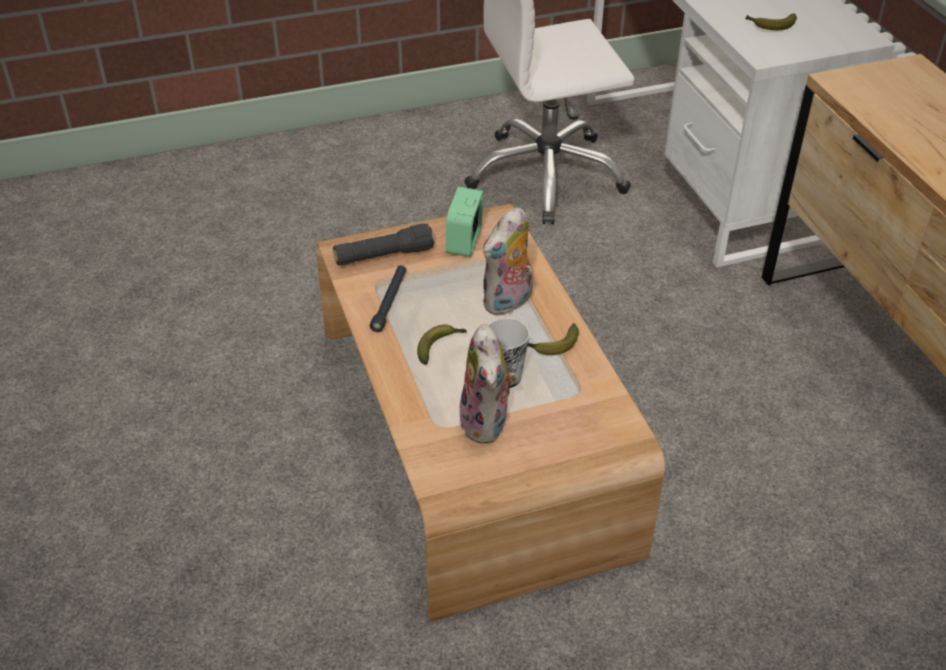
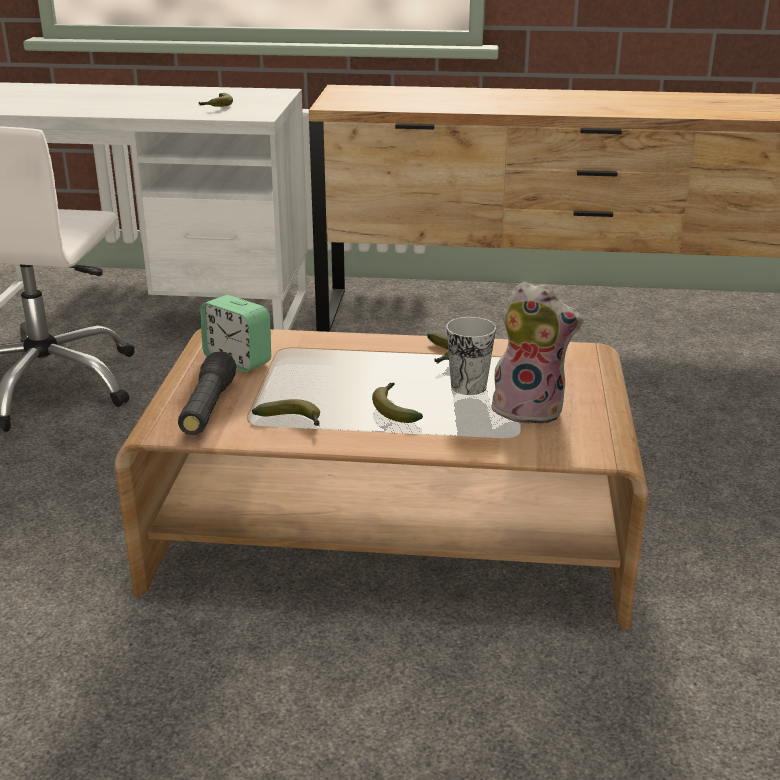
camera: 65 degrees left, 15 degrees down
(389, 302) = (293, 421): black flashlight -> banana
(508, 303) = (360, 361): plush toy -> none

